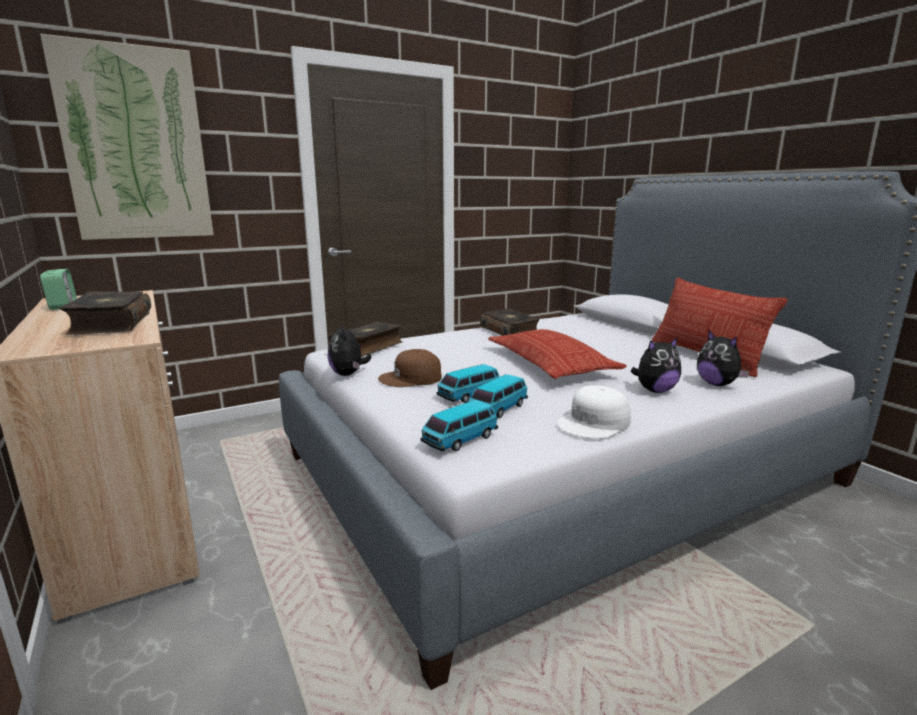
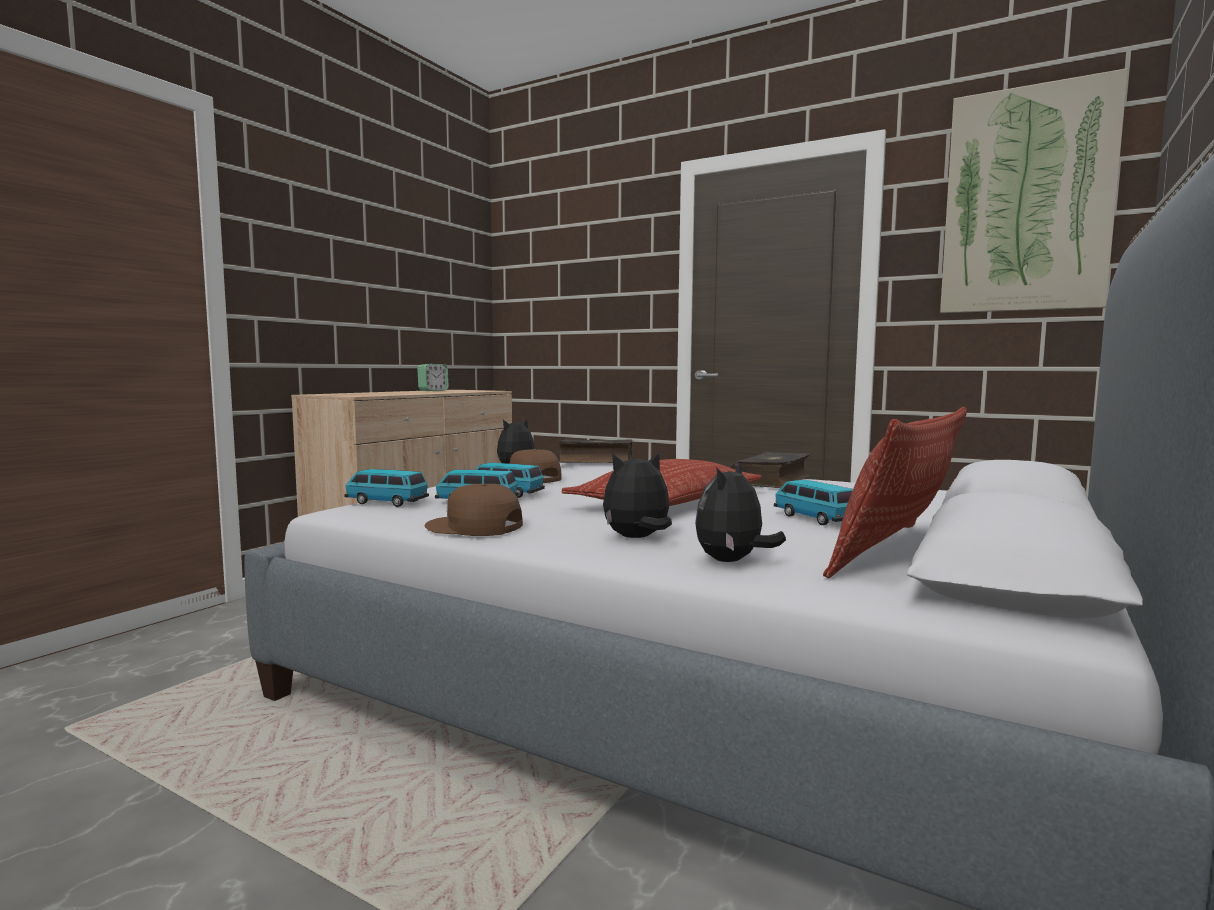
camera: 60 degrees right, 10 degrees down
(110, 324) = (392, 393): book -> none
(135, 145) = (554, 276): picture -> picture (1027, 201)
(594, 423) = (474, 527): white cap -> brown cap
(624, 349) = (815, 518): none -> toy car
(655, 390) = (637, 538): plush toy -> plush toy turned 120 degrees clockwise

